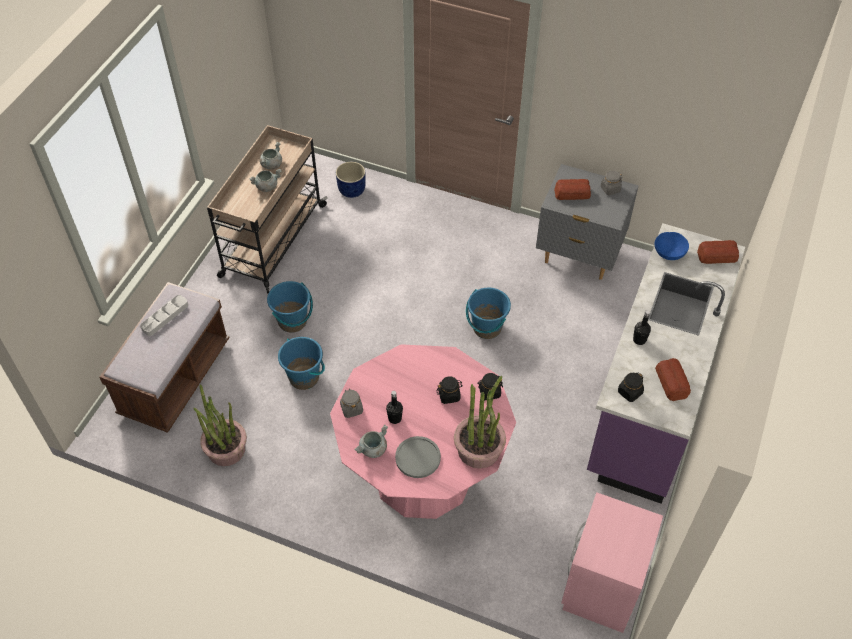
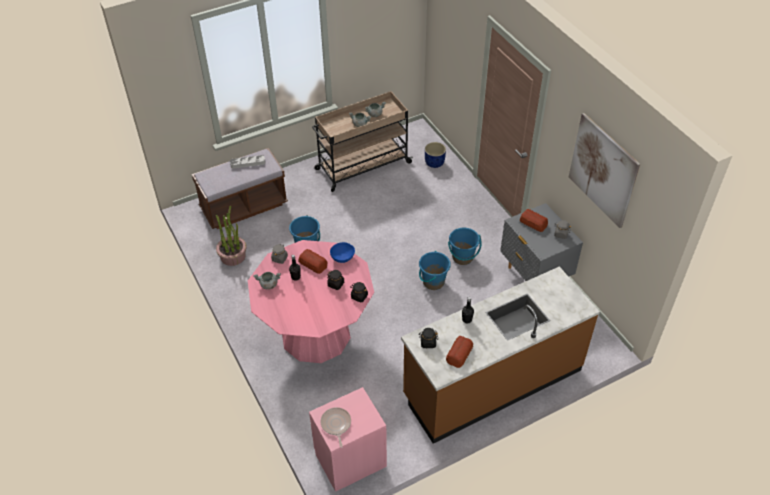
camera: 40 degrees right, 5 degrees down
(292, 321) = (330, 213): blue bucket -> blue bucket (462, 257)
(418, 457) = (286, 303): grey plate -> none
(479, 449) = (321, 320): potted plant -> none
(615, 555) = (336, 425): none -> frying pan
(650, 396) = (492, 382): purple counter -> brown counter
(663, 86) = (603, 170): none -> picture
(669, 253) = (543, 285): blue bowl -> blue bowl (342, 258)
(716, 255) = (573, 305): bread -> bread (313, 263)

